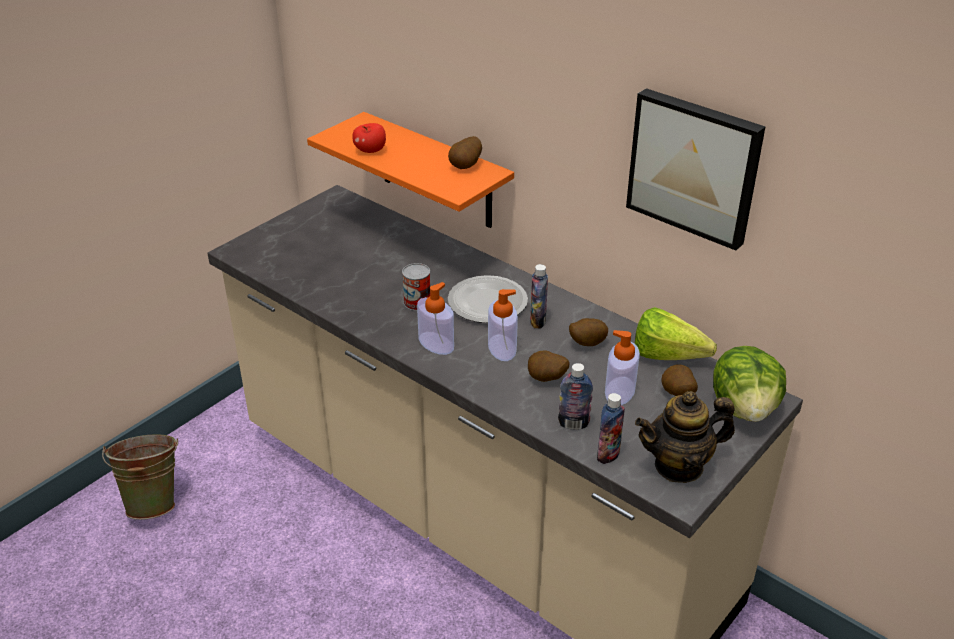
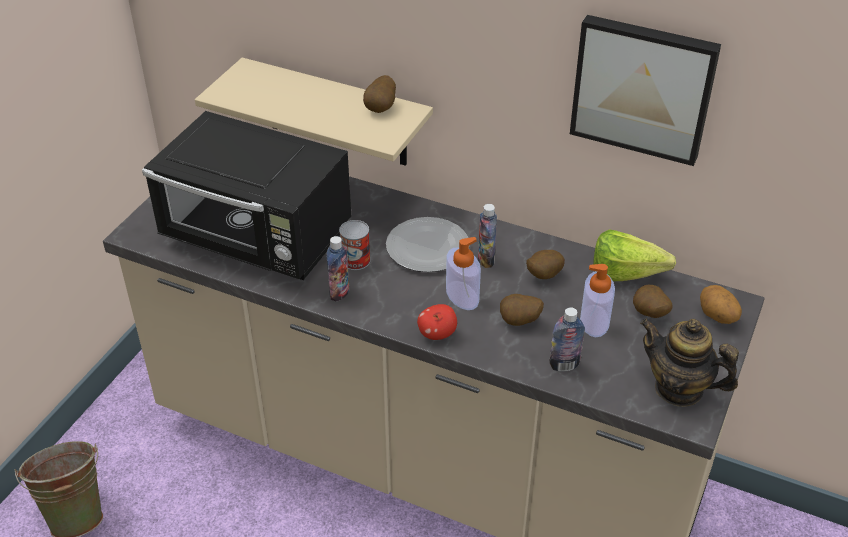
camera: 15 degrees left, 5 degrees up
(338, 272) = (258, 239): none -> black microwave
(370, 150) = (271, 104): apple -> apple (437, 334)
(436, 172) = (336, 113): orange shelf -> beige shelf
(436, 343) = (394, 303): soap dispenser -> none
(608, 455) = (609, 391): bottle -> bottle (339, 293)
(679, 465) = (679, 389): teapot -> teapot turned 60 degrees clockwise
(744, 408) = (716, 317): lettuce -> potato

